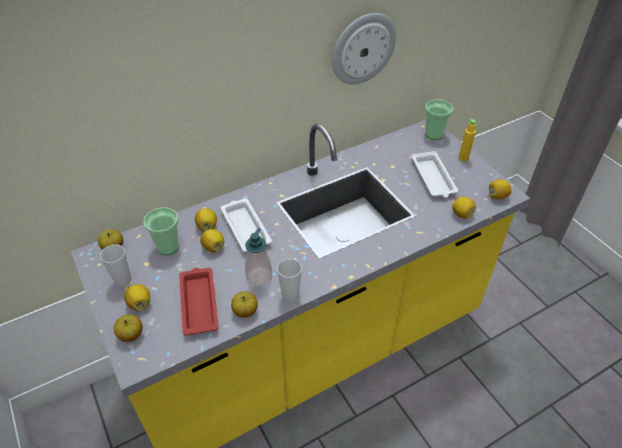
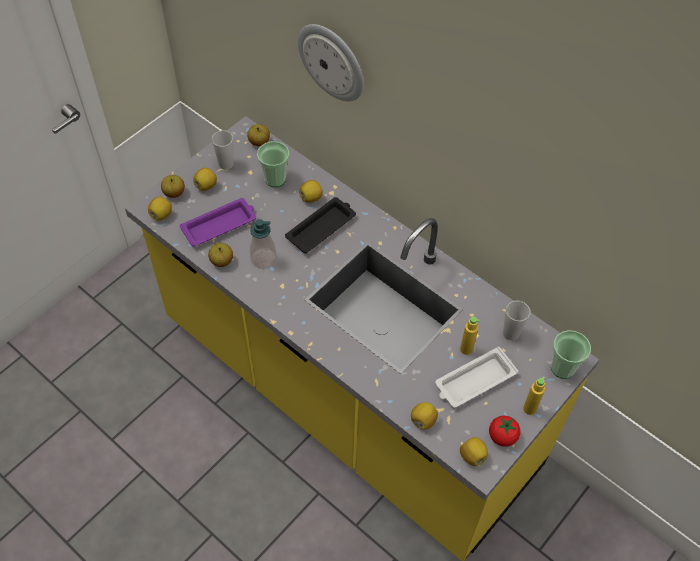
camera: 70 degrees right, 10 degrees up
(199, 302) = (220, 225): red tray -> purple tray
(213, 247) = (287, 212): lemon -> lemon (161, 214)
(245, 227) = (322, 227): white tray -> black tray
(290, 295) = (251, 289): cup -> cup (511, 333)
(363, 48) = (530, 208): wall clock -> wall clock (332, 61)
(404, 174) = (466, 349): none -> yellow bottle
(483, 177) = (502, 436): none -> tomato

